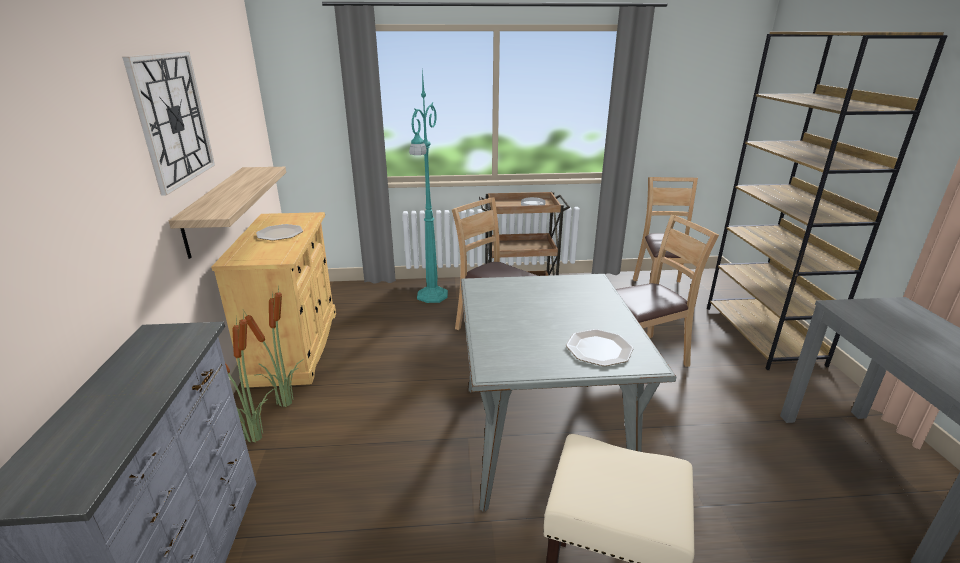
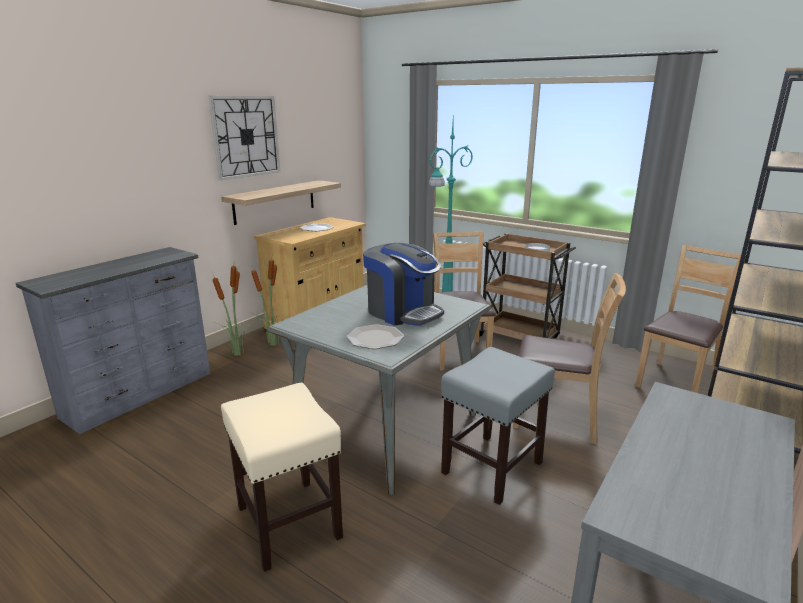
camera: 40 degrees right, 5 degrees down
(561, 309) = (403, 312): none -> coffee machine
(664, 426) = (491, 468): none -> grey stool

